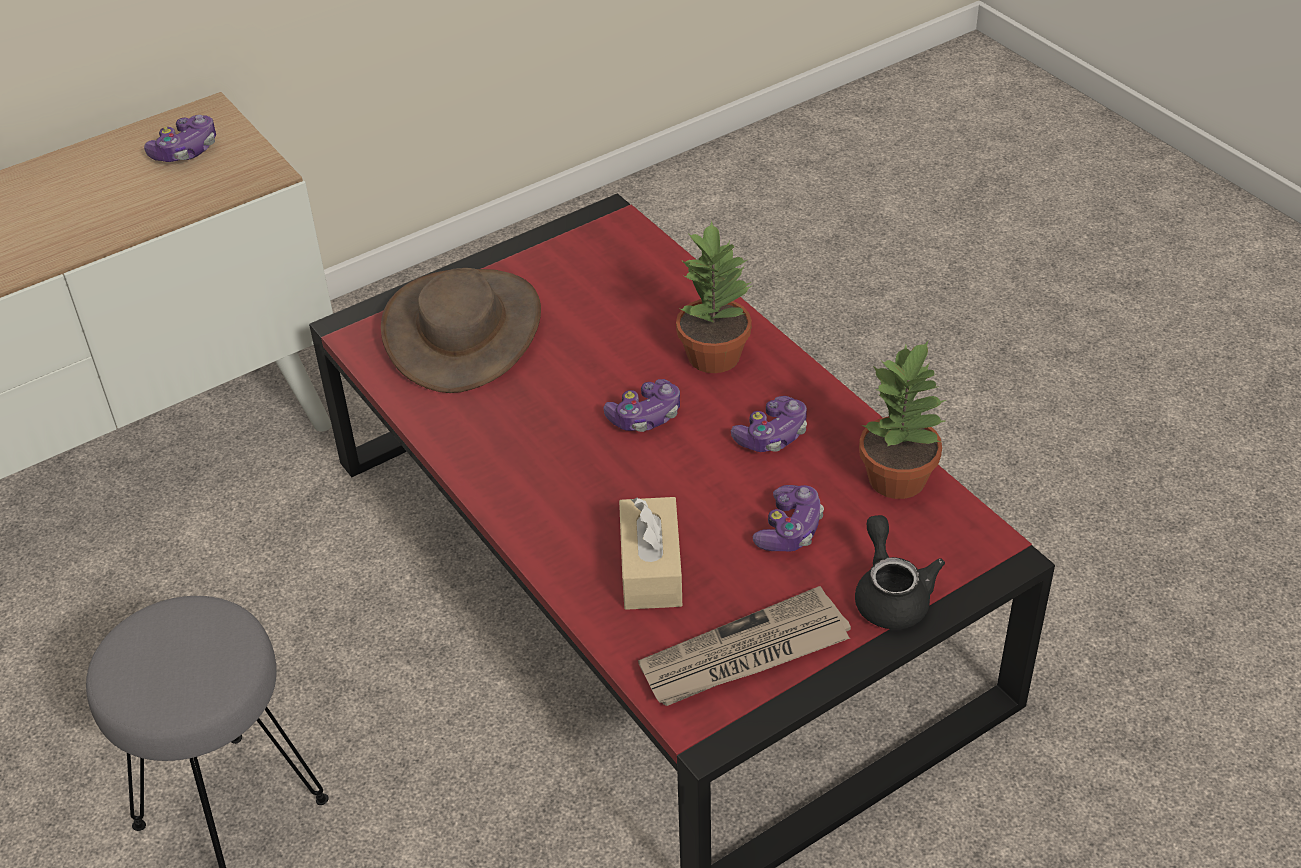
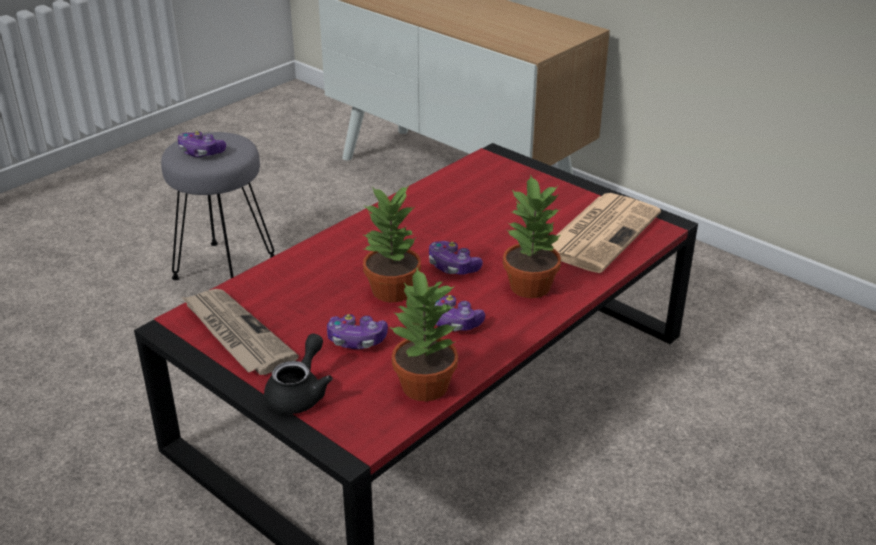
camera: 75 degrees right, 10 degrees down
(186, 151) = (543, 31): game controller -> game controller (201, 152)
(464, 330) = (509, 189): brown hat -> none
(609, 273) = (600, 232): none -> newspaper
(651, 568) = (308, 288): beige tissue box -> none
(685, 481) = (393, 291): none -> potted plant
(890, 595) = (300, 393): black teapot -> black teapot turned 45 degrees counterclockwise

